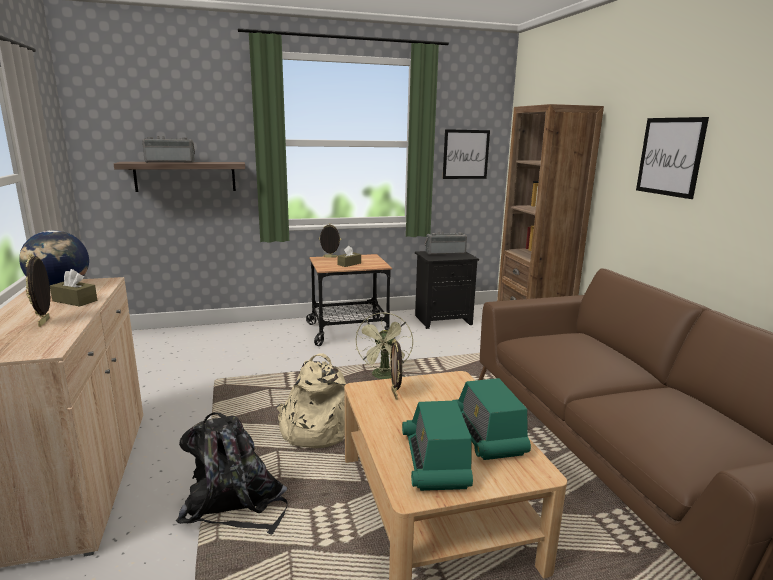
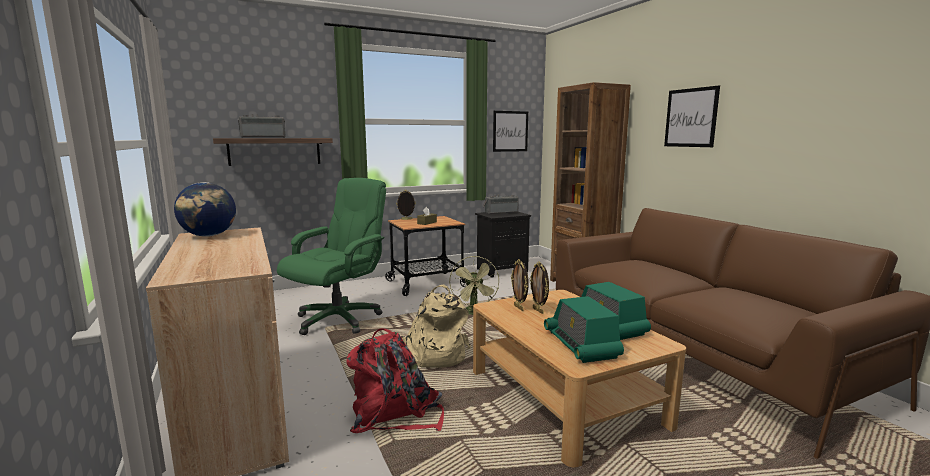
camera: 10 degrees left, 5 degrees down
(45, 322) = (225, 255): picture frame -> picture frame (538, 310)
(75, 301) = (235, 242): brown tissue box -> none
(234, 370) = (338, 319): none -> green office chair
(235, 504) = (395, 414): black backpack -> red backpack

